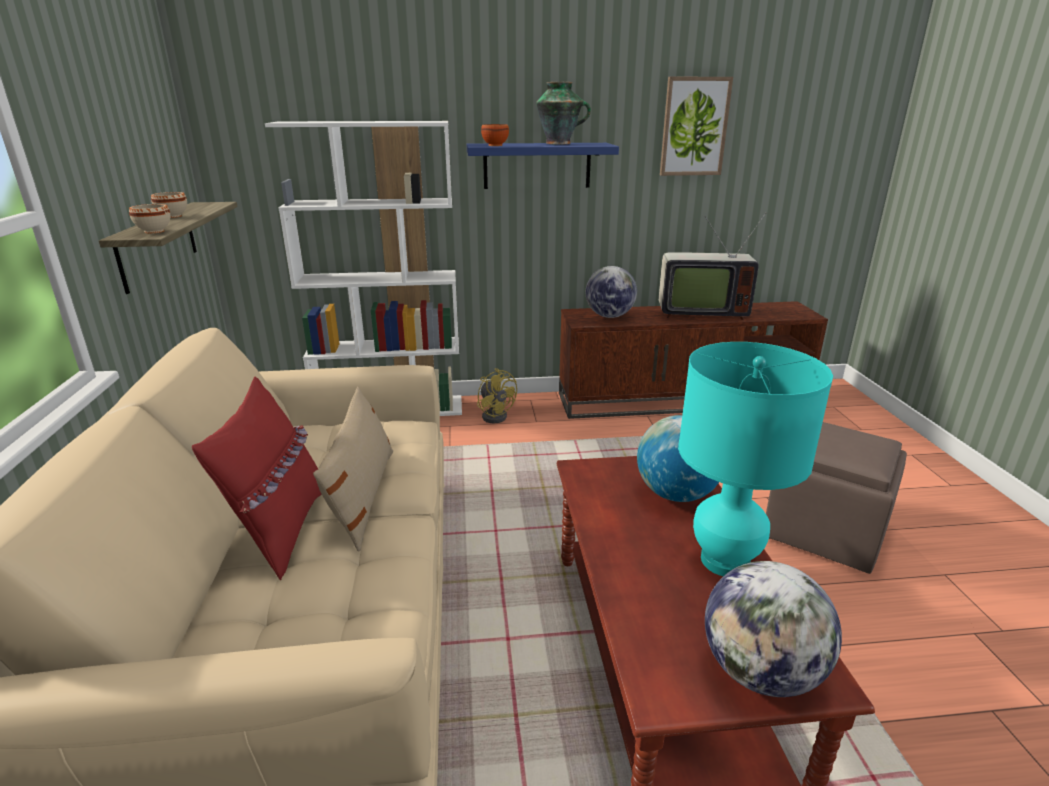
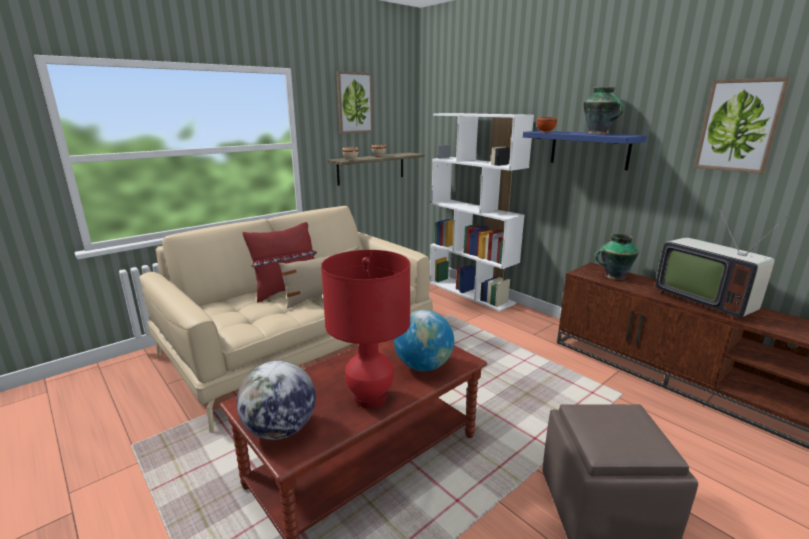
camera: 55 degrees right, 5 degrees down
(103, 104) = (354, 103): none -> picture
(496, 415) = (517, 320): yellow fan -> none
(609, 316) = (613, 276): globe -> vase
(724, 561) = (370, 398): turquoise table lamp -> red table lamp

